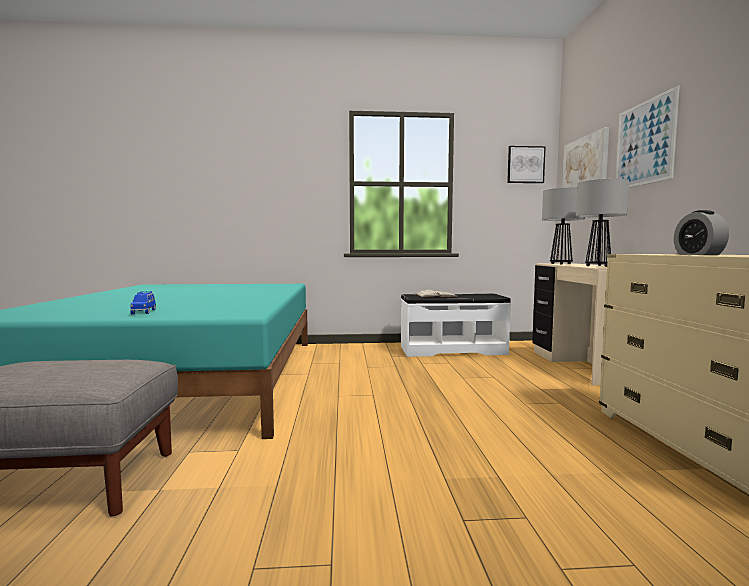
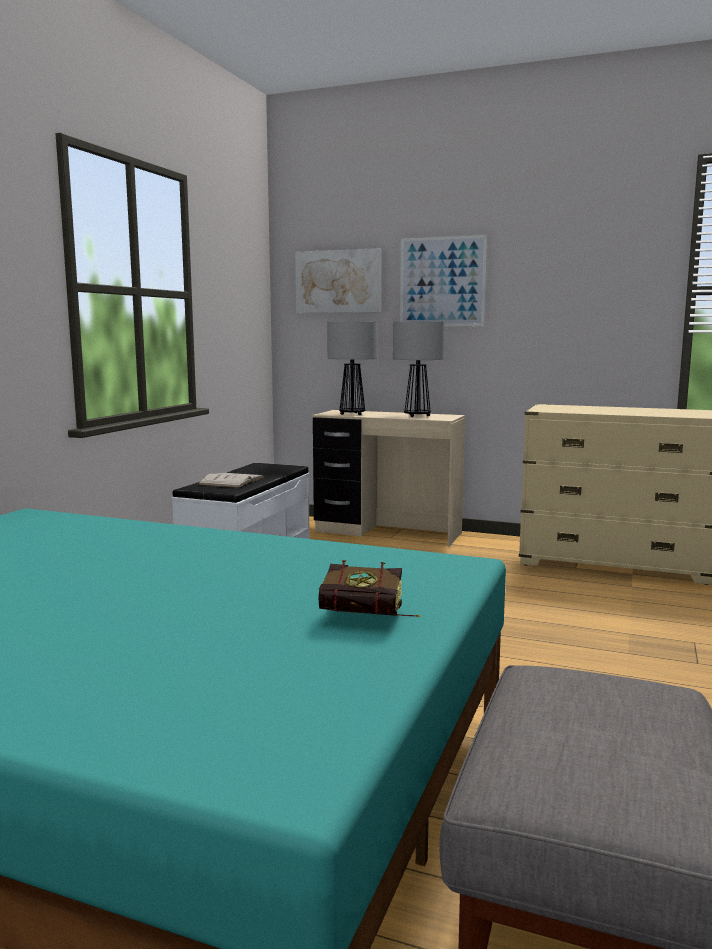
camera: 65 degrees left, 5 degrees up
(143, 312) = (371, 618): blue toy car -> book
(525, 165) = (249, 270): picture -> none
(698, 254) = (601, 410): alarm clock -> none

